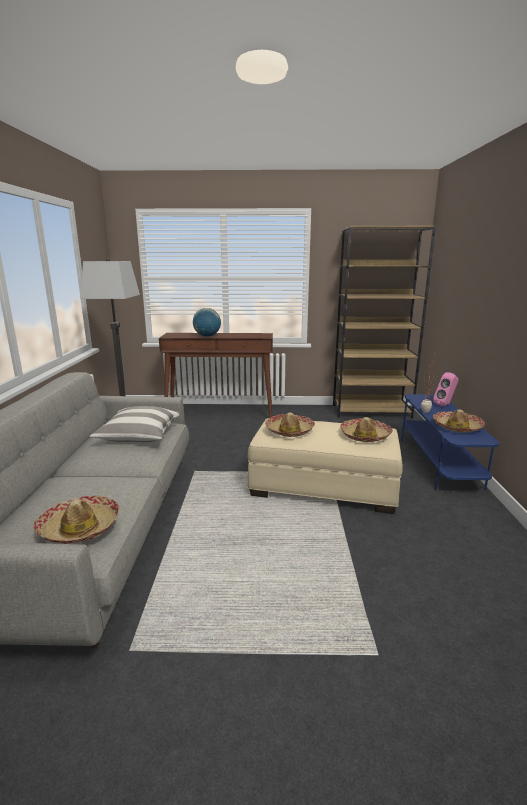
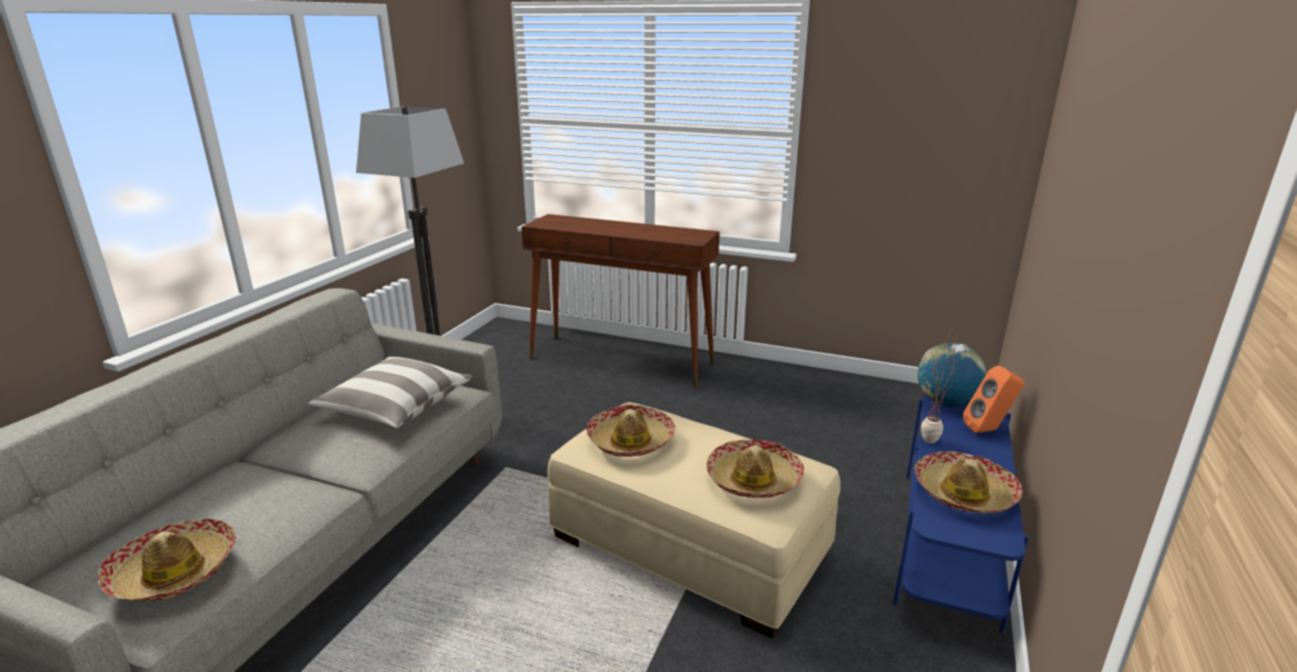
camera: 20 degrees right, 5 degrees up
(207, 336) = (600, 229): globe -> globe (946, 403)
(371, 411) = (897, 396): brown bookcase -> none
(445, 405) = (988, 430): pink speaker -> orange speaker

